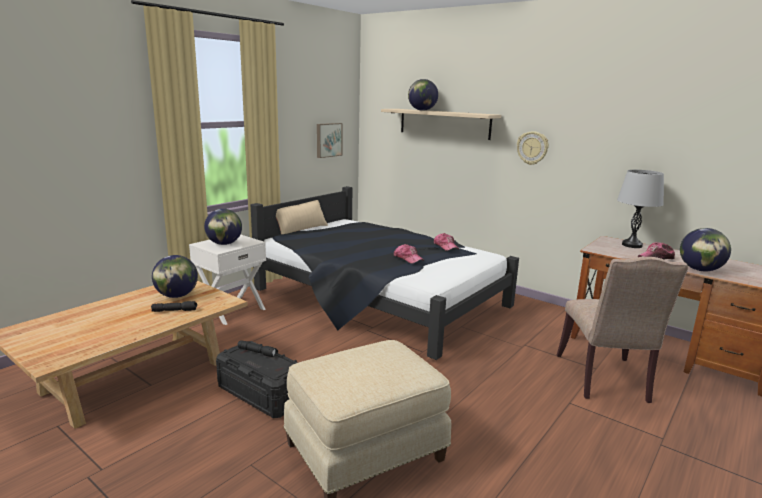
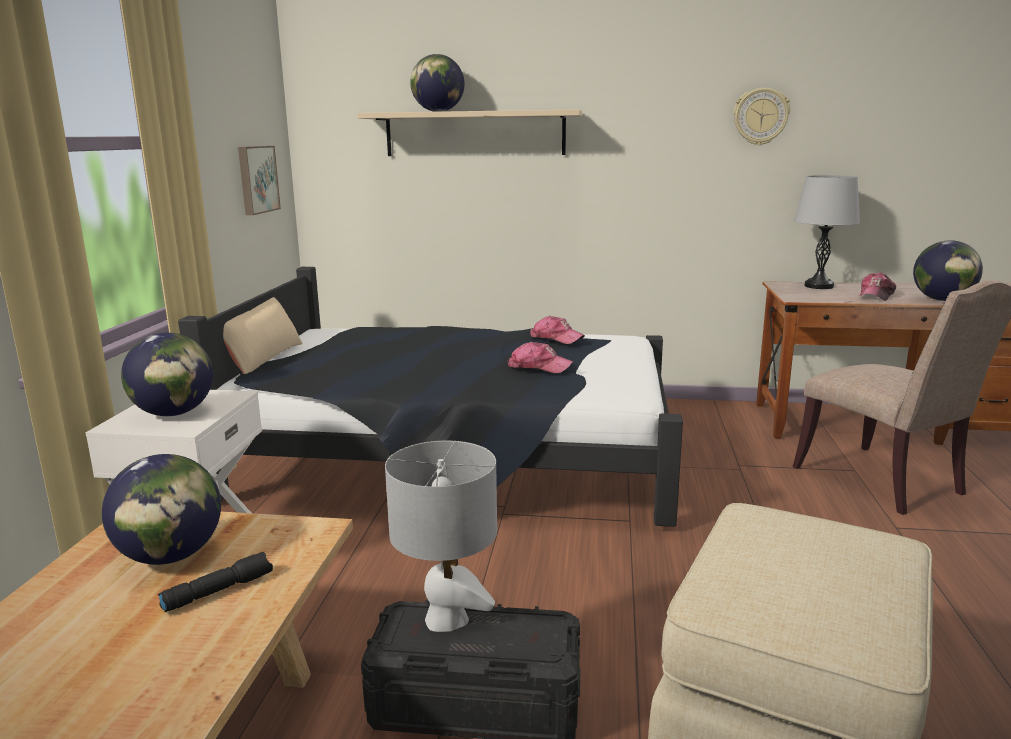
camera: 30 degrees left, 0 degrees up
(258, 352) = (447, 619): black flashlight -> grey table lamp
(532, 148) = (640, 161): wall clock -> wall clock (760, 116)

